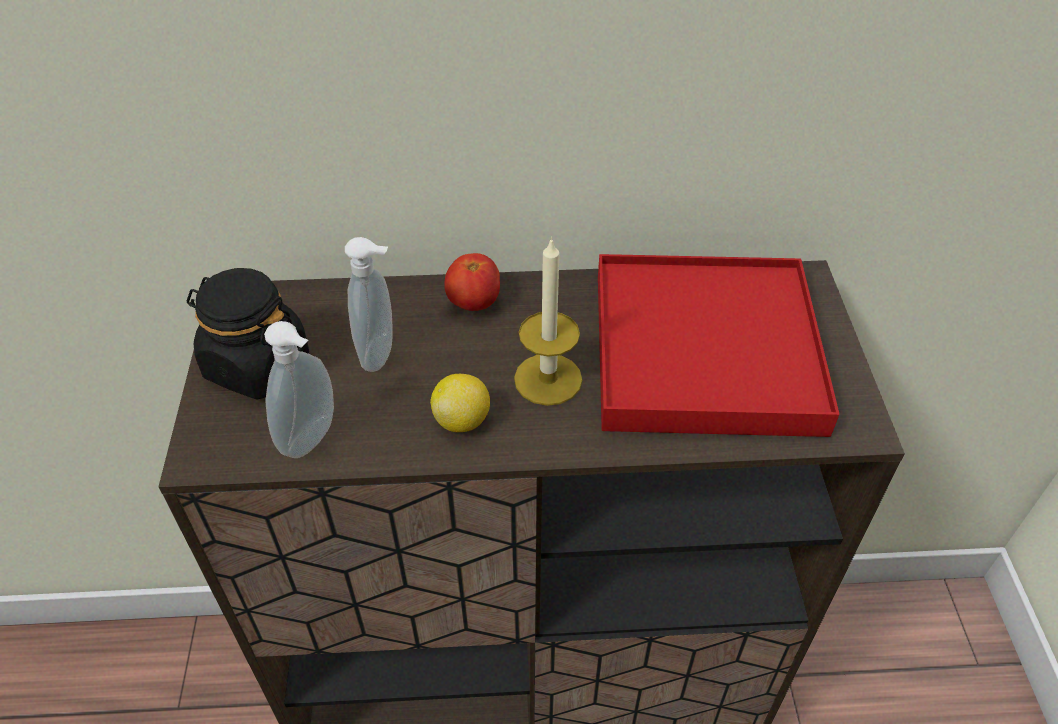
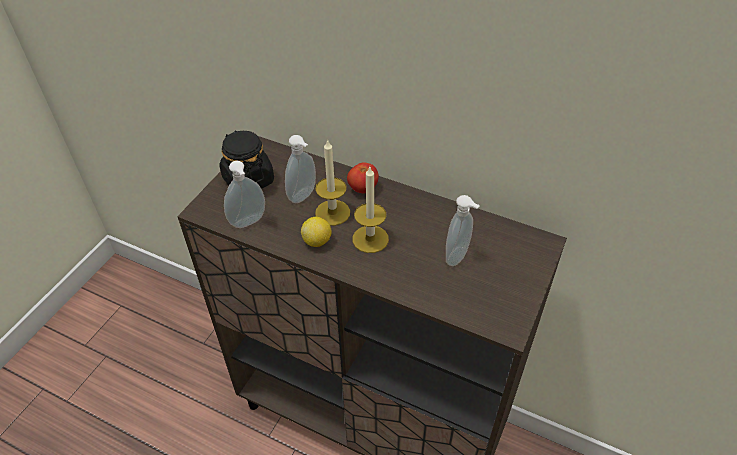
camera: 30 degrees right, 0 degrees up
(452, 361) = (332, 212): none -> candle
(704, 350) = (458, 257): red tray -> soap dispenser

